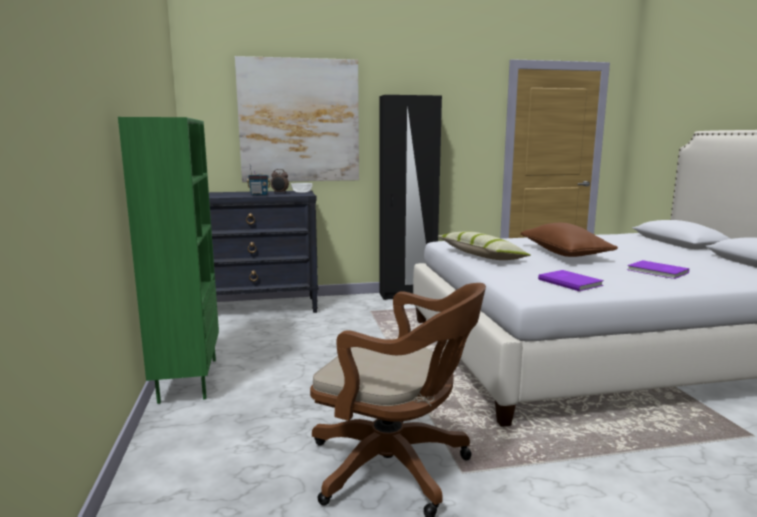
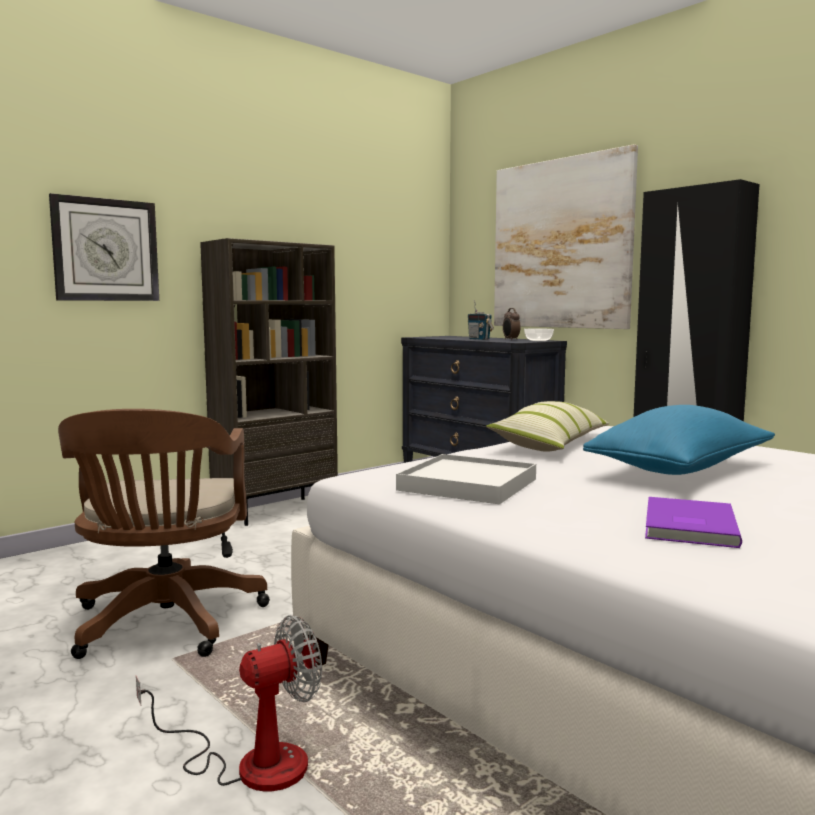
camera: 60 degrees right, 5 degrees down
(79, 130) = (105, 250): none -> wall clock
(187, 379) = (276, 511): green bookcase -> brown bookcase
(564, 254) = (681, 470): brown pillow -> blue pillow
(570, 282) = (468, 485): purple book -> white tray
(610, 465) = (250, 762): none -> fan

